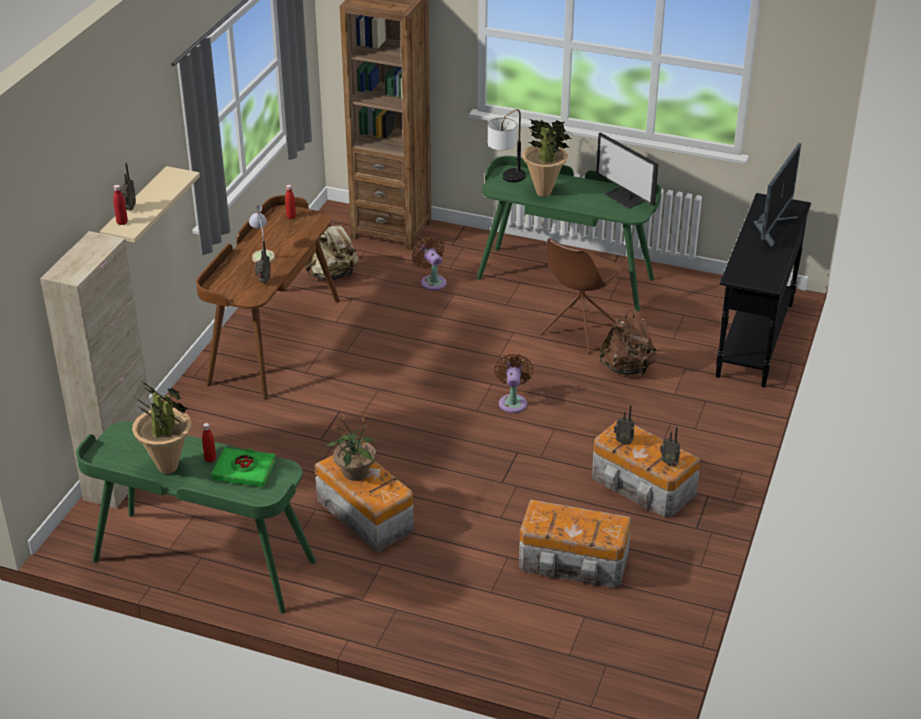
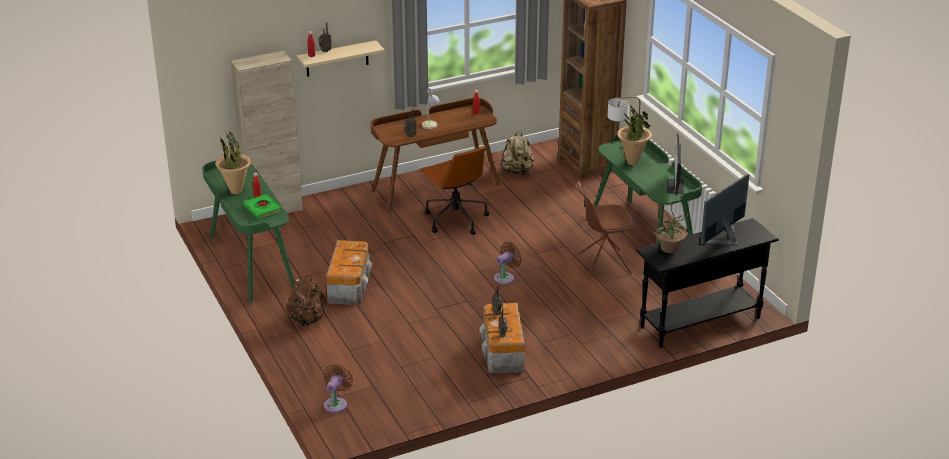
camera: 45 degrees right, 5 degrees down
(355, 366) = (455, 219): none -> brown office chair
(355, 473) = (346, 253): potted plant -> potted plant (669, 248)
(432, 281) = (564, 200): brown fan -> brown fan (336, 403)
(574, 562) = (409, 362): storage box -> none
(627, 368) = (596, 296): brown backpack -> brown backpack (307, 320)
(772, 227) = (724, 239): monitor -> monitor turned 150 degrees clockwise

